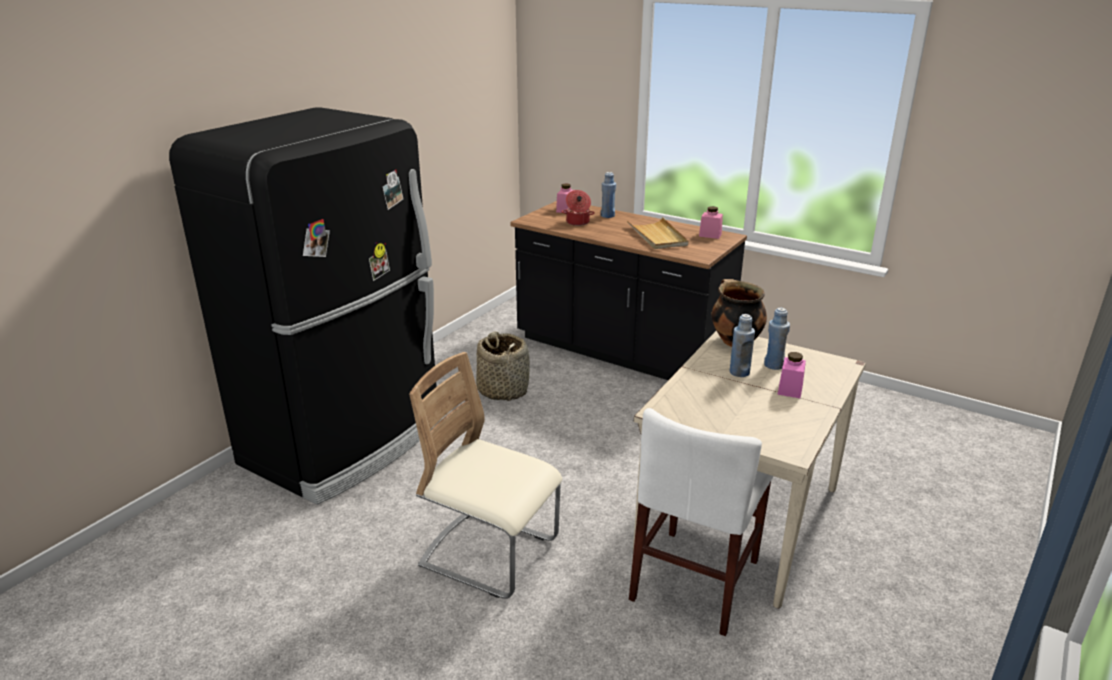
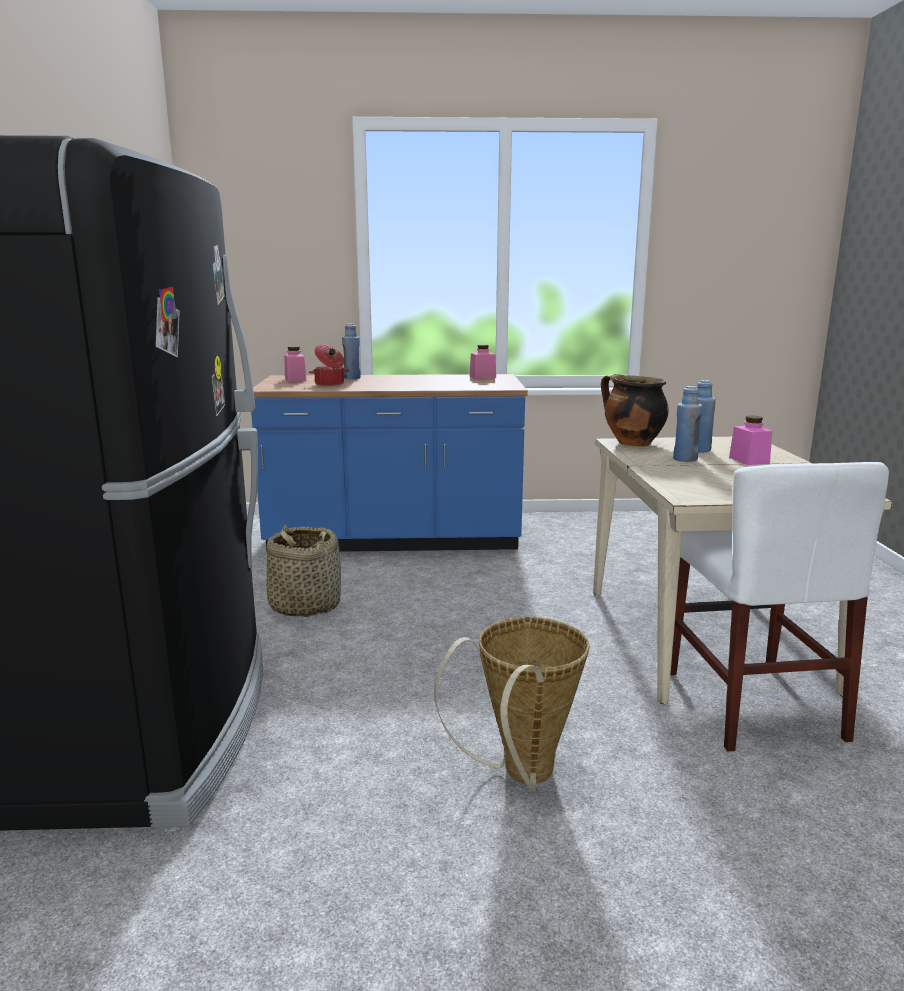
camera: 35 degrees left, 10 degrees down
(490, 554) = (521, 776): beige chair -> basket
(620, 352) = (394, 540): black counter -> blue counter
(657, 236) = (435, 382): beige tray -> none

